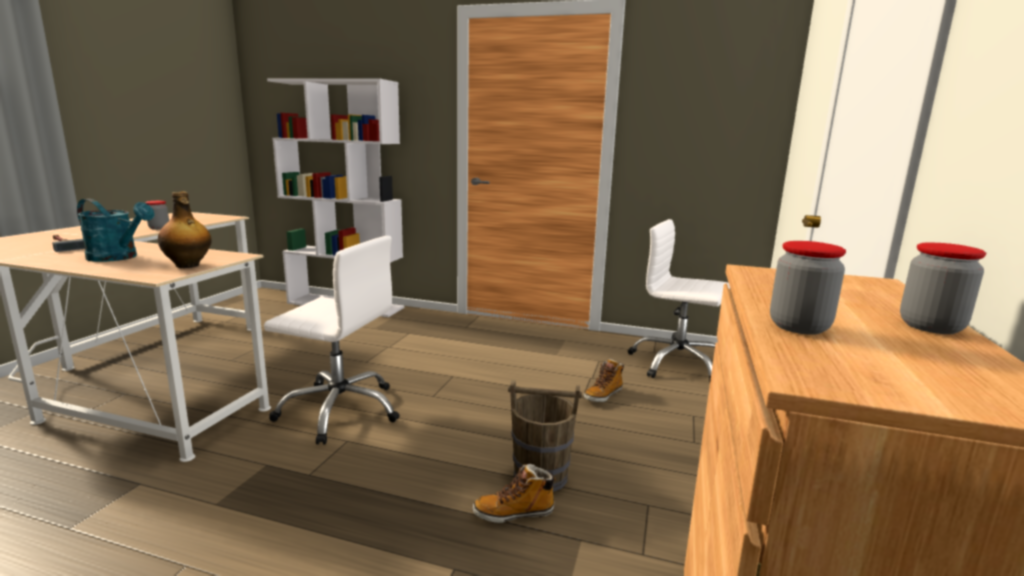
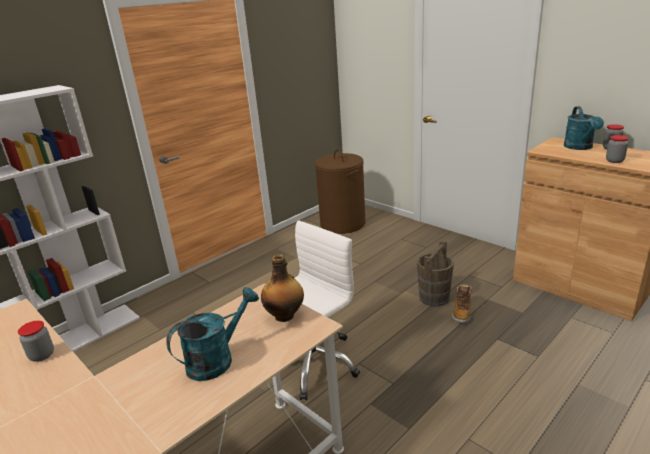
camera: 60 degrees left, 10 degrees up
(64, 245) = (97, 414): hammer -> none
(603, 395) = (363, 257): boot -> none
(677, 363) = (342, 224): white office chair -> brown laundry basket
(858, 298) = (580, 147): none -> turquoise watering can

